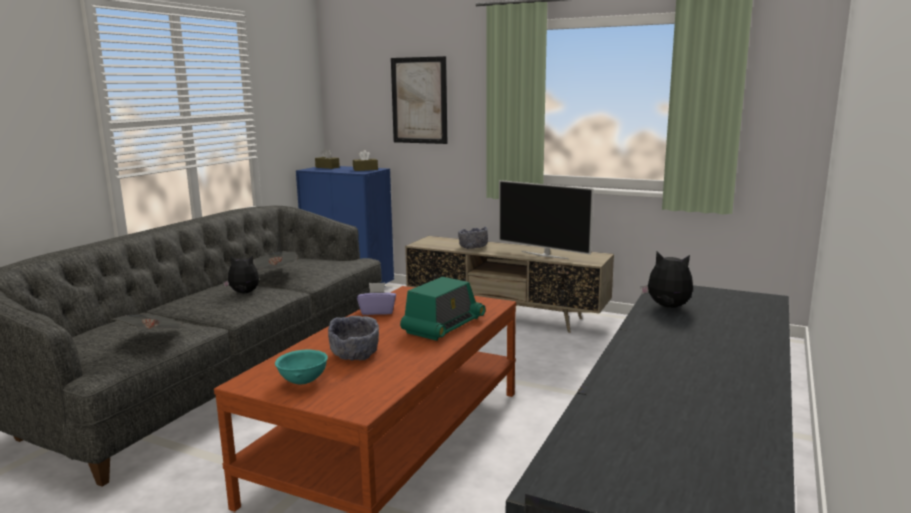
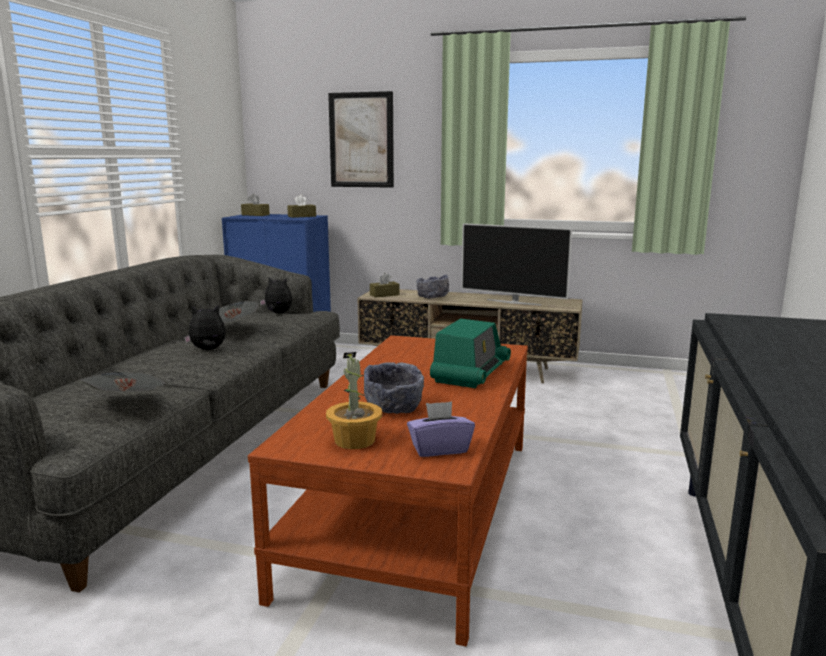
camera: 10 degrees left, 0 degrees up
(302, 382) = (355, 441): turquoise bowl -> potted plant
(377, 311) = (384, 361): purple tissue box -> purple tissue box (439, 449)
(431, 243) = (384, 295): none -> brown tissue box
(667, 307) = (748, 336): plush toy -> plush toy (278, 313)

